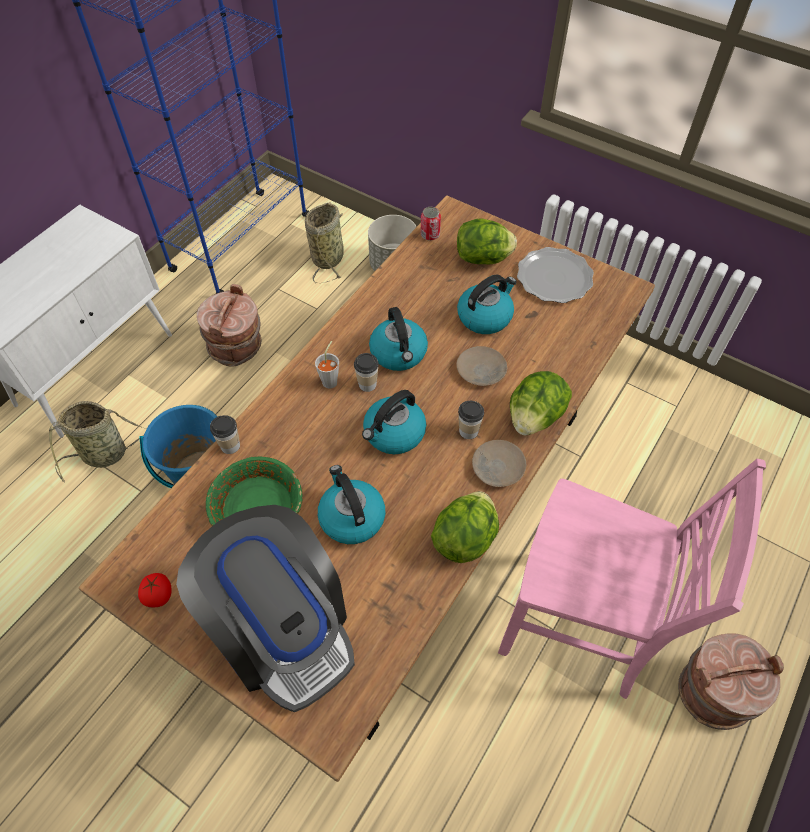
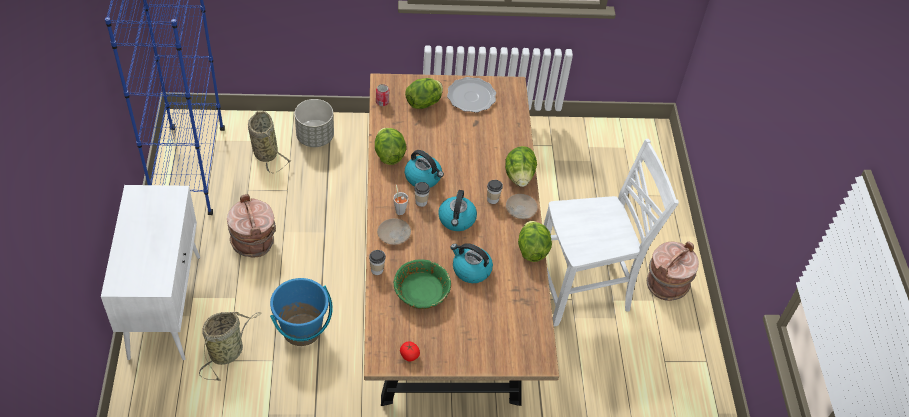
camera: 40 degrees left, 5 degrees down
(282, 629) = (482, 335): coffee machine -> none
(381, 302) = (389, 154): none -> lettuce
(481, 370) = (474, 165): beige plate -> beige plate (394, 234)
(485, 316) = (452, 135): kettle -> none
(578, 629) = (584, 291): pink chair -> white chair

